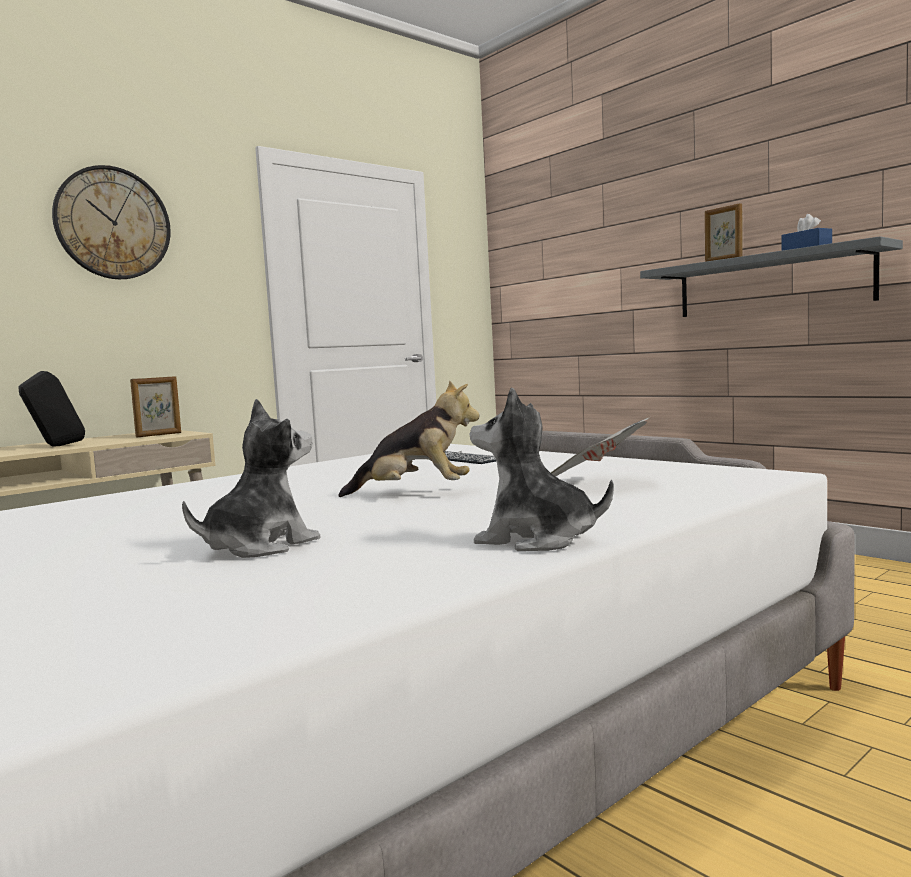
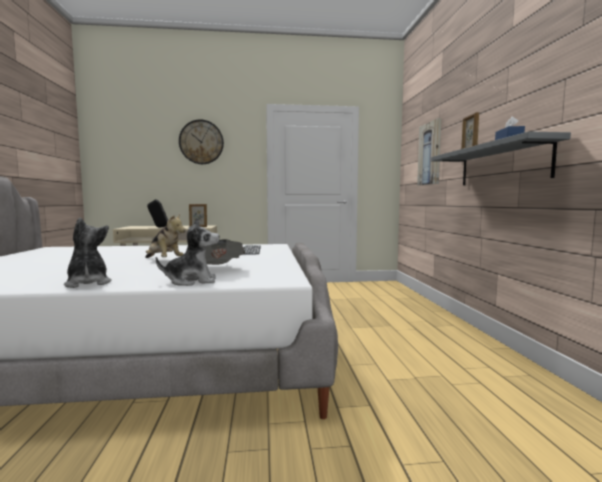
camera: 35 degrees right, 0 degrees up
(259, 546) = (53, 268): plush toy -> plush toy (191, 281)
(585, 266) = (430, 153): none -> picture

